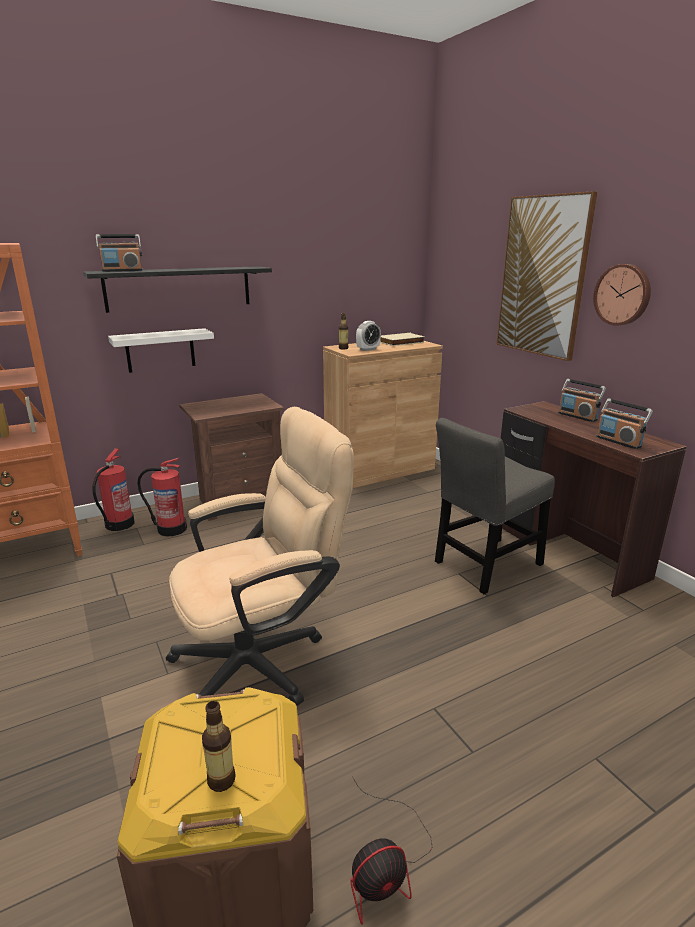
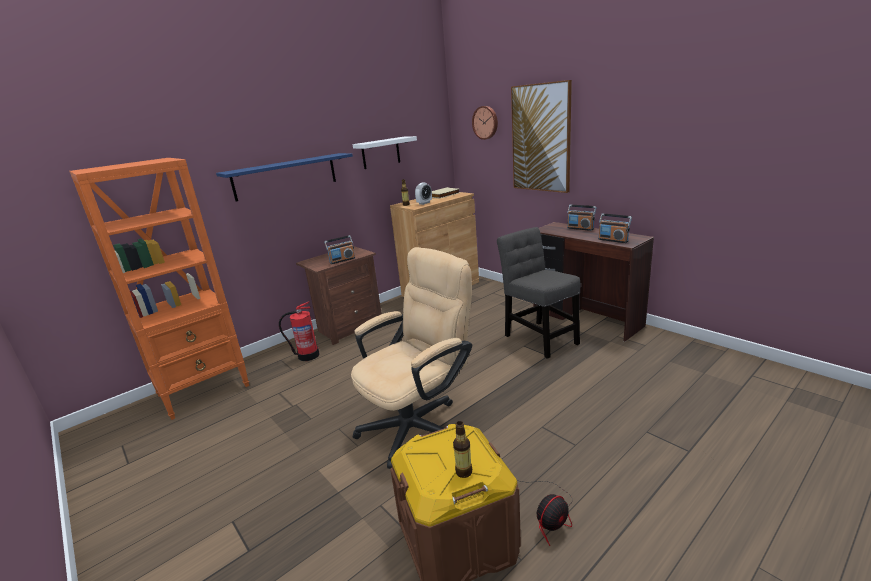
camera: 10 degrees left, 0 degrees up
(118, 524) = (265, 360): fire extinguisher -> none
(122, 271) = (247, 169): radio -> radio (342, 260)
(160, 350) = (277, 224): white shelf -> white shelf (380, 153)
(179, 288) = (285, 176): black shelf -> blue shelf
(485, 565) = (538, 338): grey chair -> grey chair turned 105 degrees clockwise
(623, 294) = (598, 145): wall clock -> wall clock (485, 122)

